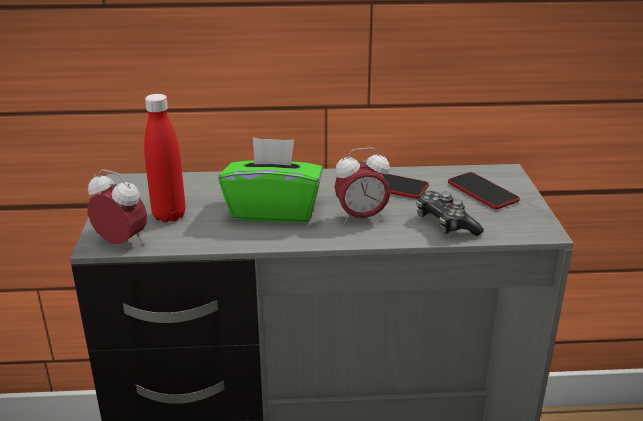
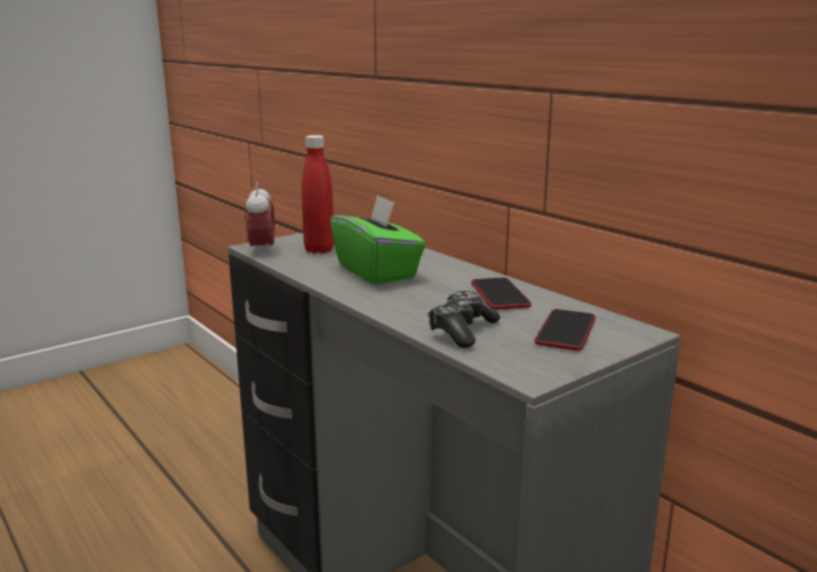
camera: 55 degrees right, 10 degrees down
(361, 218) = (416, 299): alarm clock -> none

